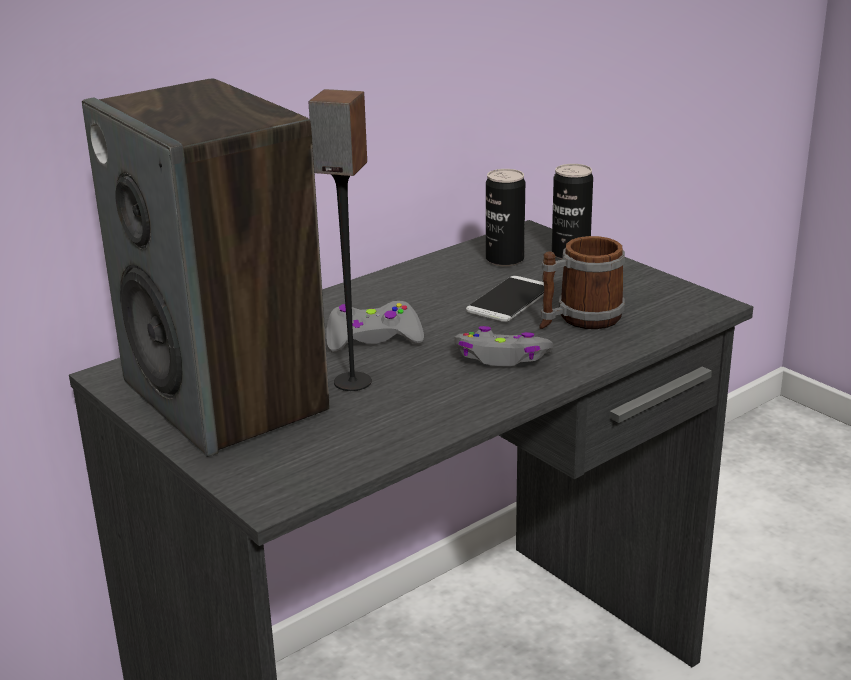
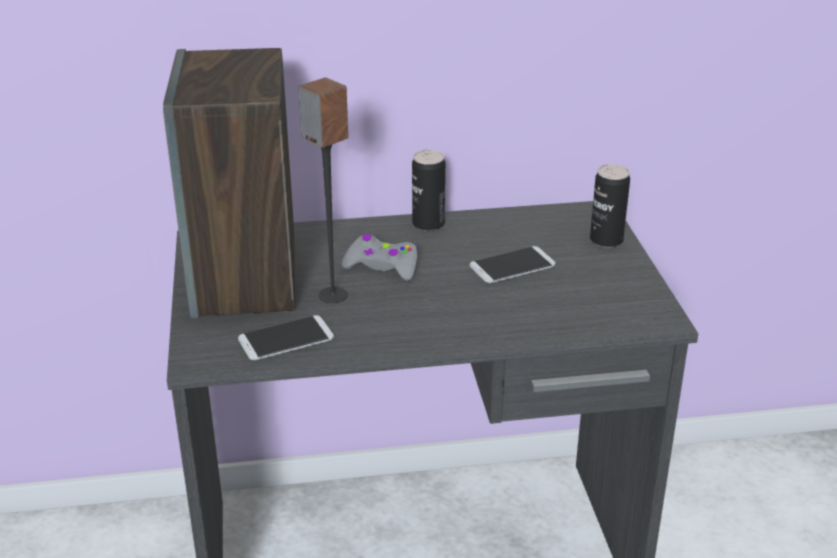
camera: 30 degrees right, 5 degrees up
(353, 440) = (286, 339): none -> phone
(502, 358) = (451, 311): grey game controller -> none
(504, 259) = (549, 230): can -> can (428, 224)
(579, 320) = (544, 299): mug -> none

